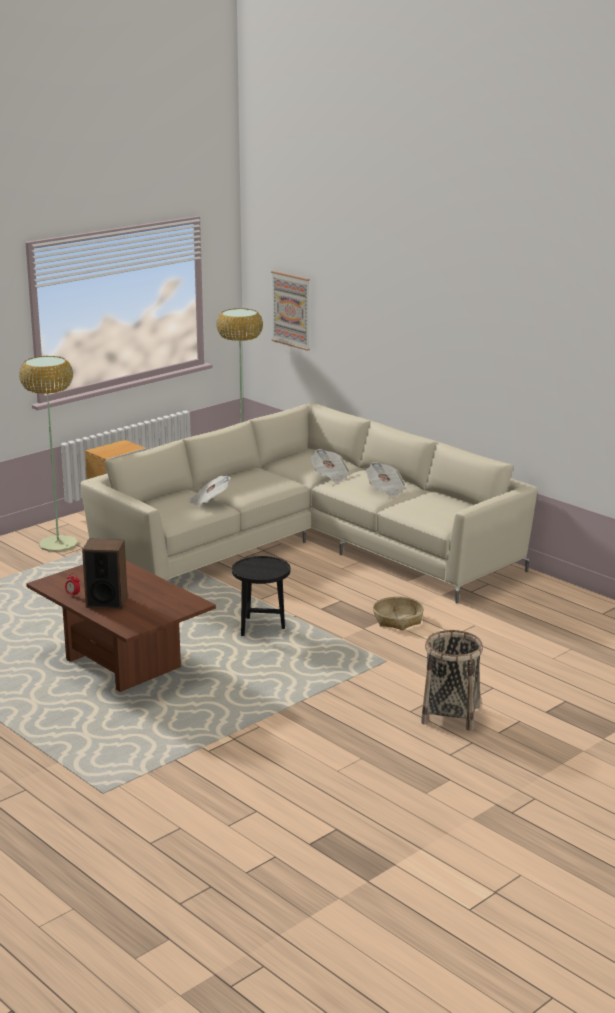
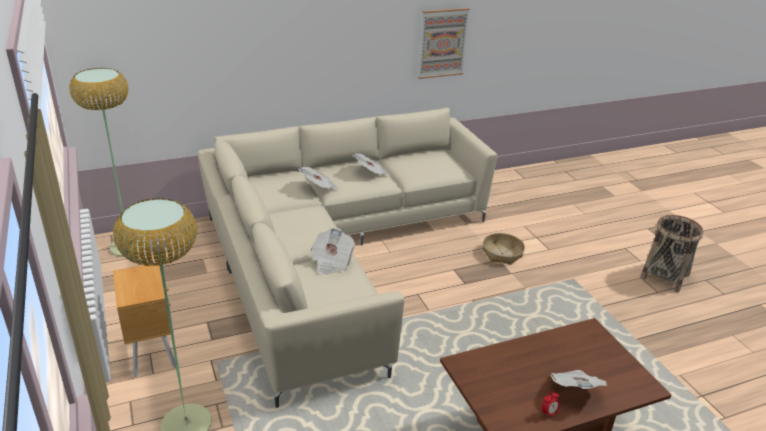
camera: 70 degrees left, 10 degrees up
(106, 602) = (575, 390): speaker -> newspaper
(261, 628) = (490, 325): black side table -> none
(291, 310) = (143, 53): picture -> picture (442, 43)

